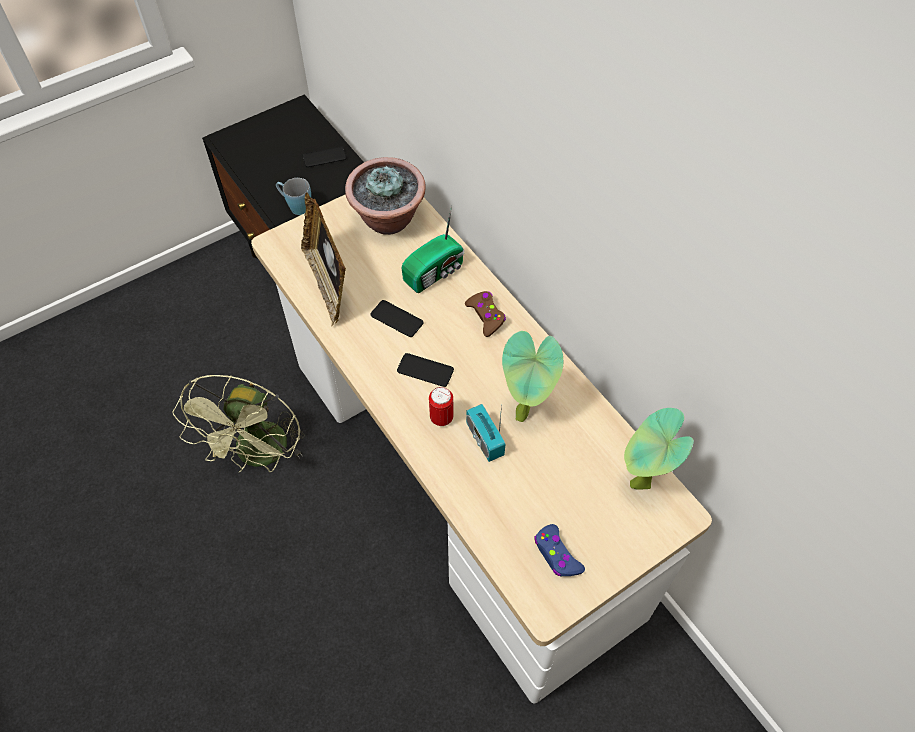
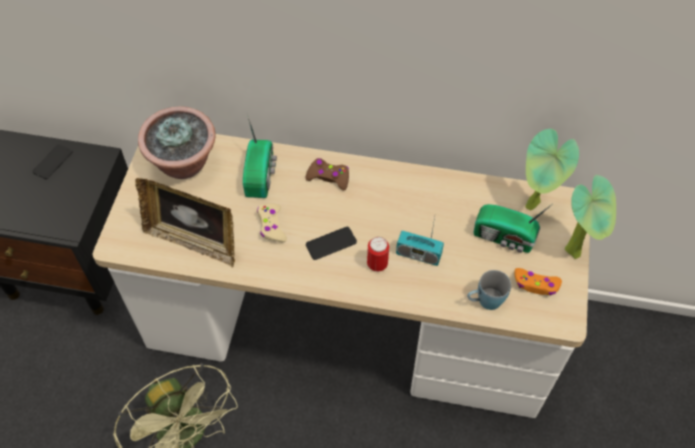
camera: 45 degrees left, 0 degrees up
(295, 206) = (73, 214): blue mug -> blue mug (484, 301)
(396, 319) = (271, 226): phone -> beige game controller
(525, 416) = (425, 220): potted plant -> potted plant (576, 251)
(556, 555) = (536, 285): blue game controller -> orange game controller
(578, 491) = (505, 238): none -> radio

